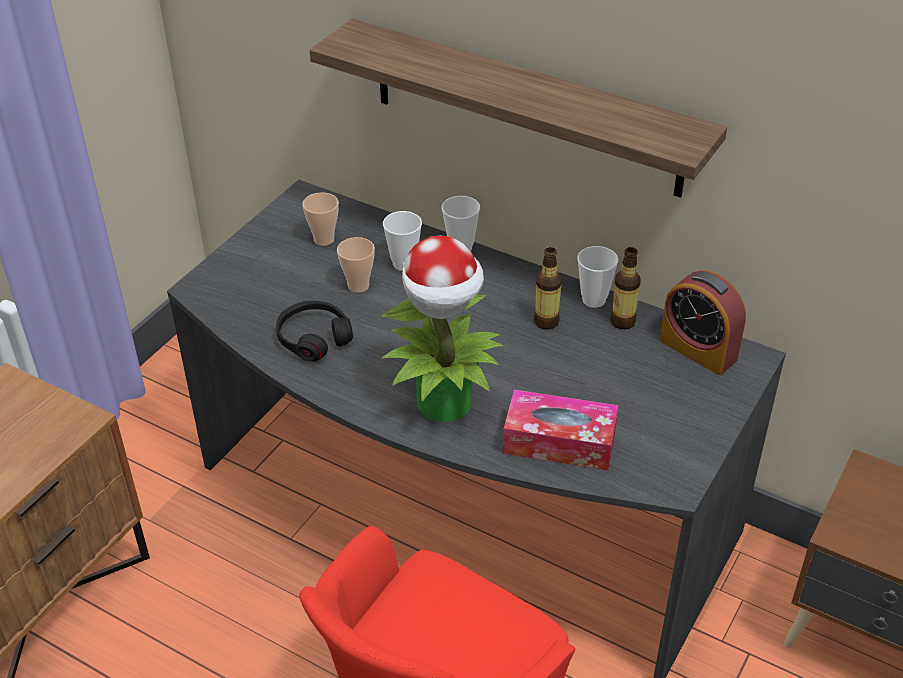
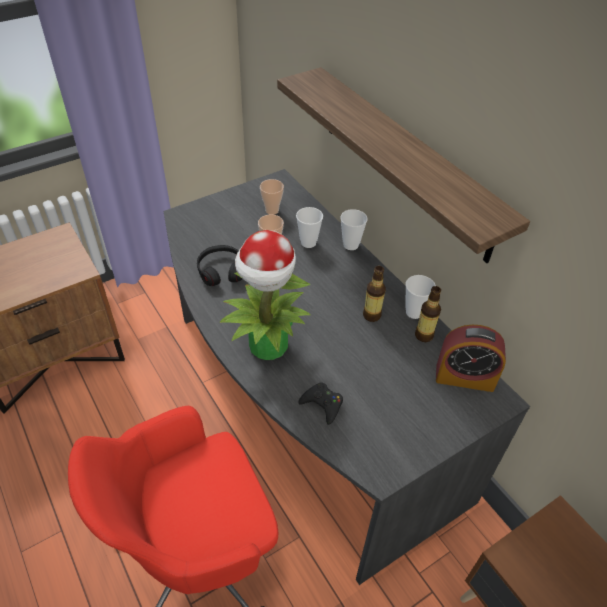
camera: 25 degrees right, 5 degrees up
(559, 442) = (322, 404): tissue box -> black game controller
(698, 350) = (464, 377): alarm clock -> alarm clock turned 60 degrees counterclockwise

